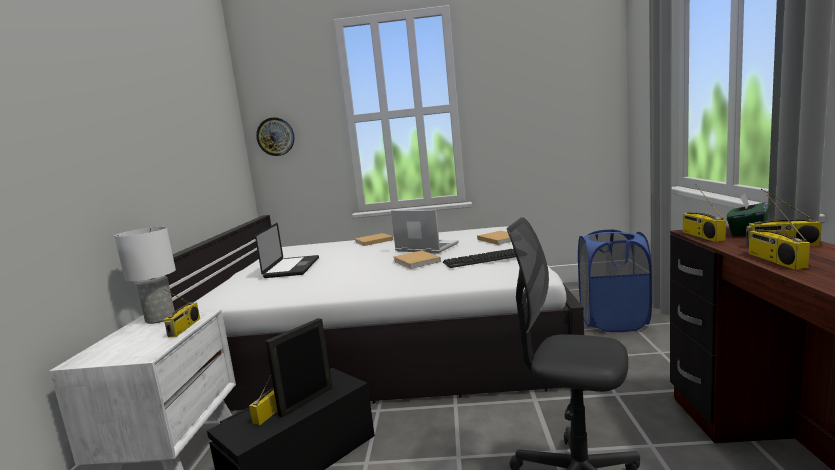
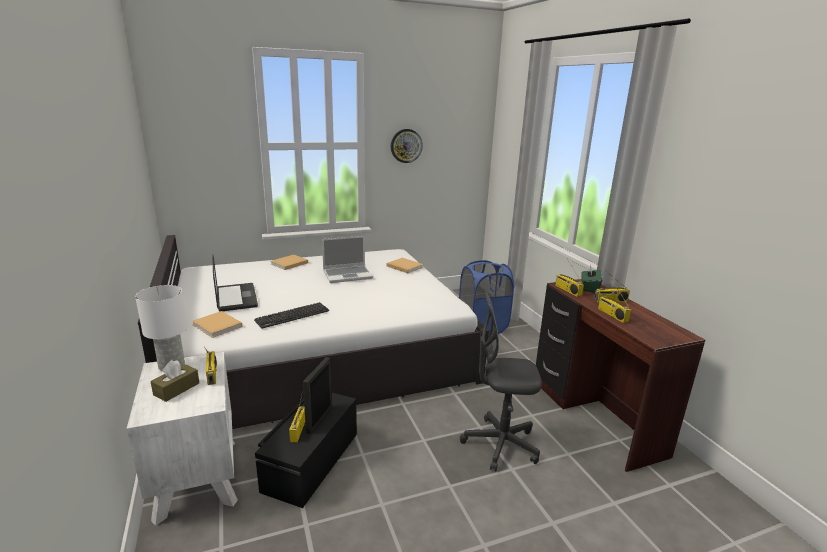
camera: 25 degrees left, 10 degrees up
(137, 339) = (176, 389): none -> brown tissue box
(275, 136) = (183, 157): wall clock -> wall clock (406, 146)
(417, 261) = (355, 292): beige book -> beige book (218, 326)
(425, 248) = (348, 275): laptop -> laptop turned 150 degrees clockwise
(485, 259) = (410, 291): keyboard -> keyboard (292, 316)

